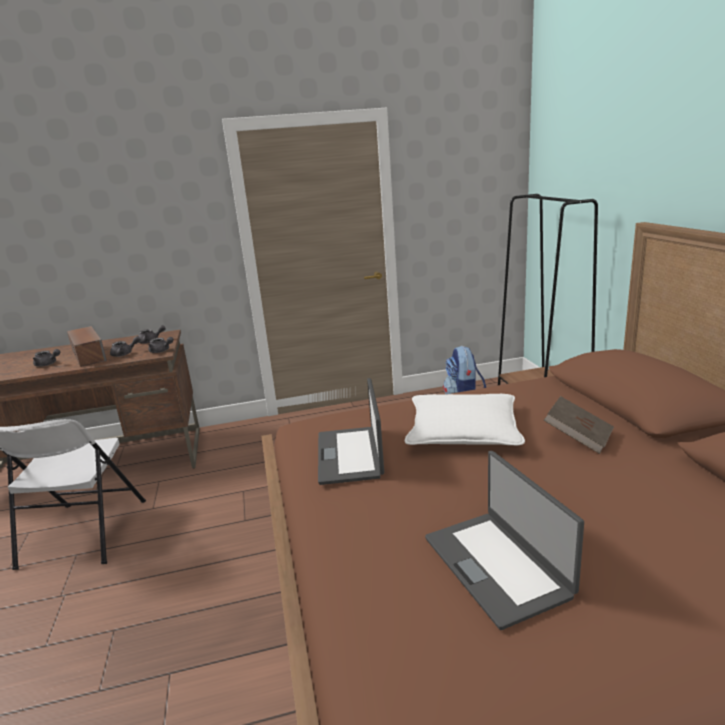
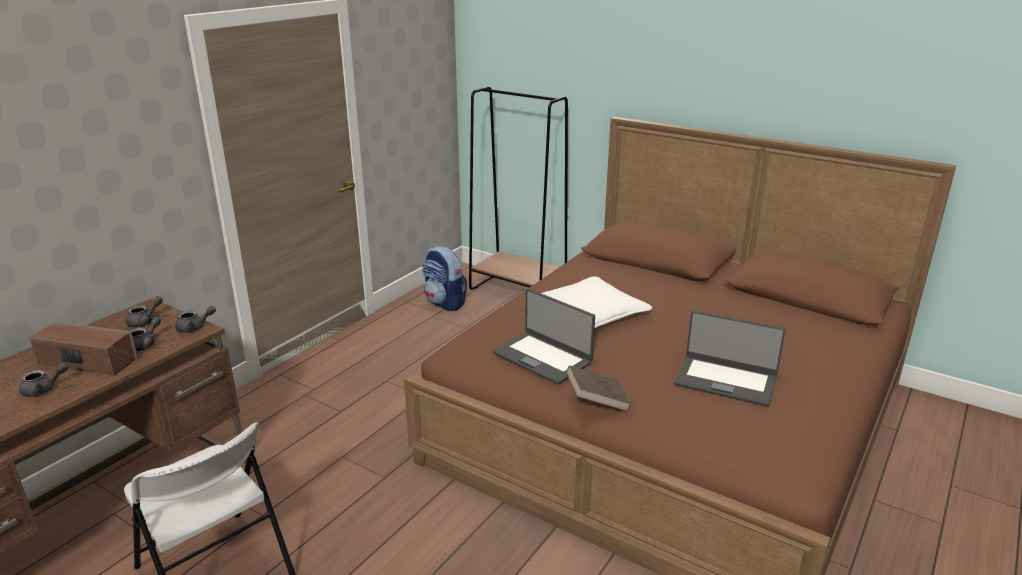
camera: 45 degrees left, 5 degrees up
(578, 437) = (663, 295): brown book -> brown book (597, 401)

